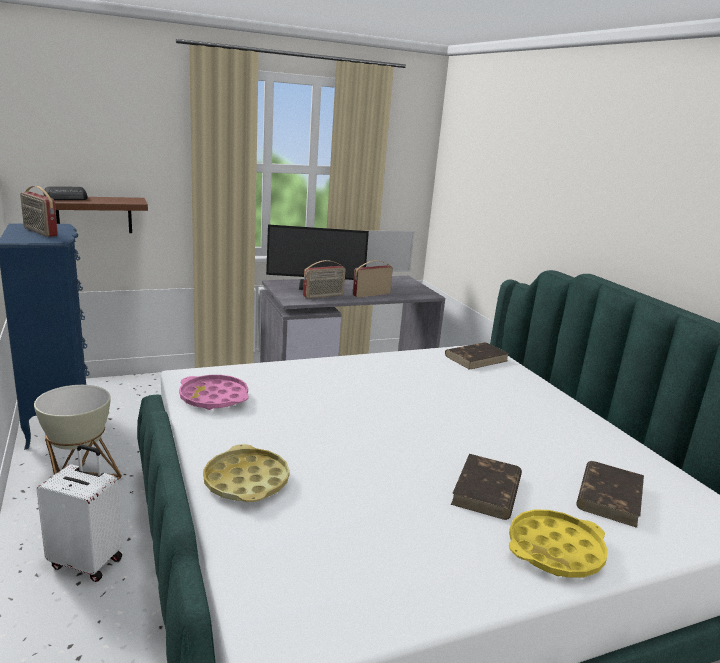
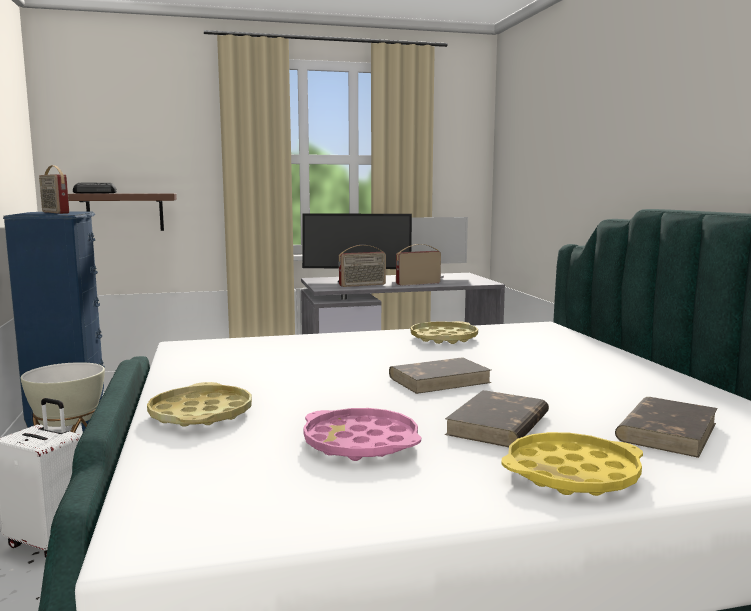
camera: 10 degrees right, 10 degrees down
(214, 398) = (203, 358): pink tray -> pink tray (360, 443)
(410, 368) = (444, 338): none -> yellow tray
(476, 358) = (530, 331): brown book -> brown book (440, 380)

